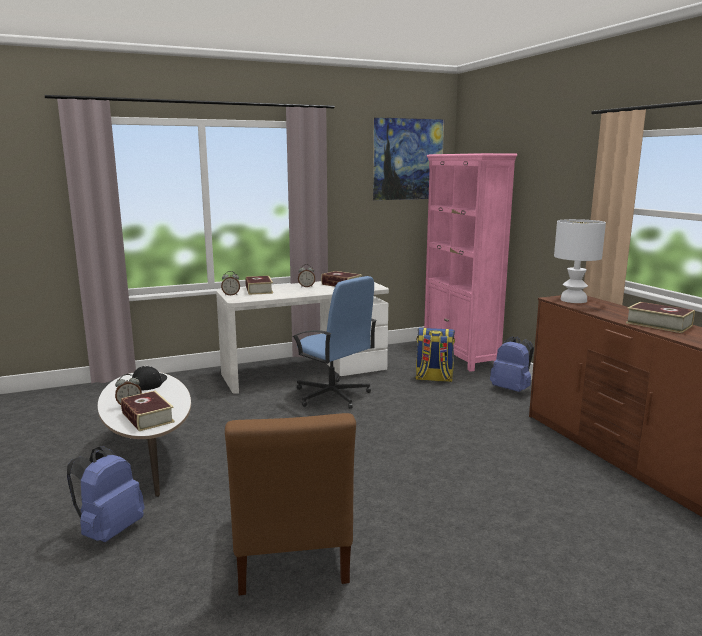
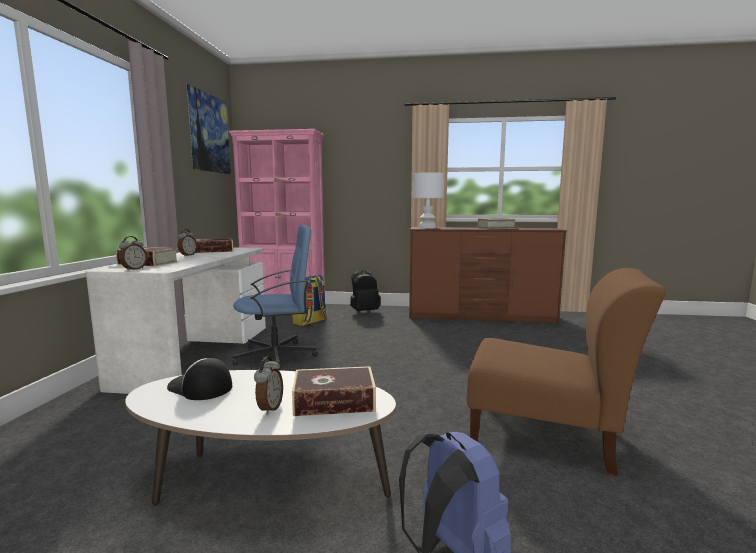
camera: 60 degrees left, 5 degrees down
(511, 389) = (364, 311): blue backpack -> black backpack

